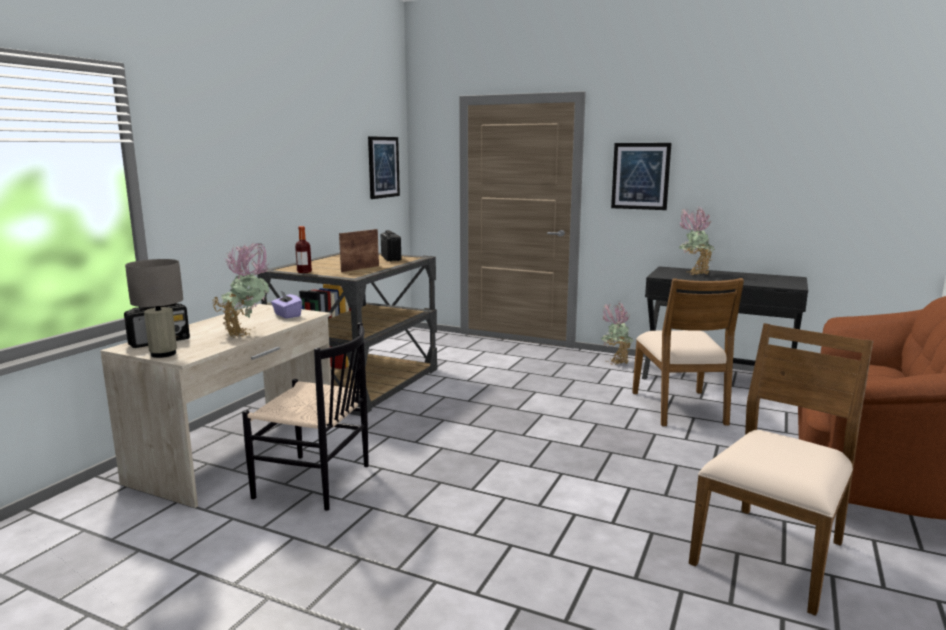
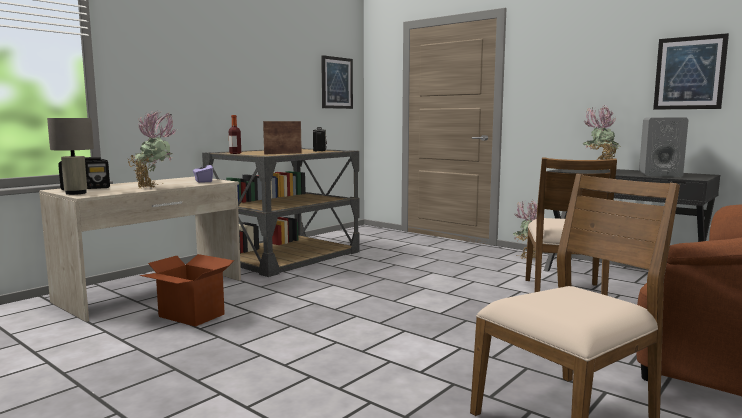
camera: 15 degrees right, 5 degrees down
(317, 483) = (191, 316): black chair -> cardboard box
(640, 176) = (555, 81): picture -> picture (689, 73)
(756, 279) = (659, 174): none -> grey speaker

